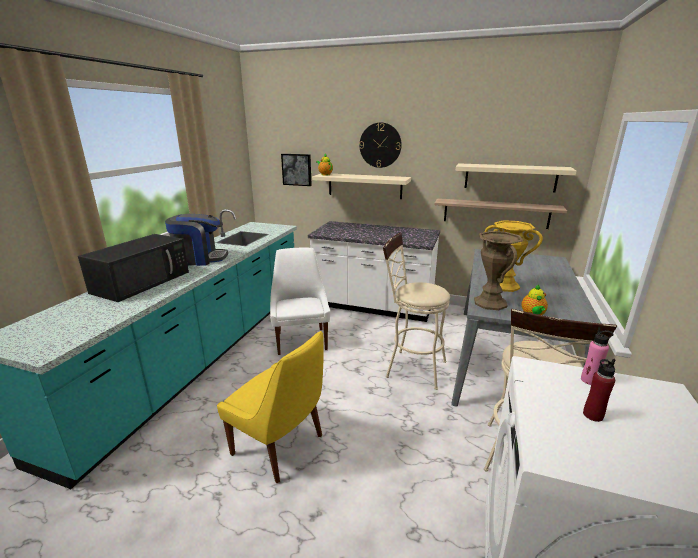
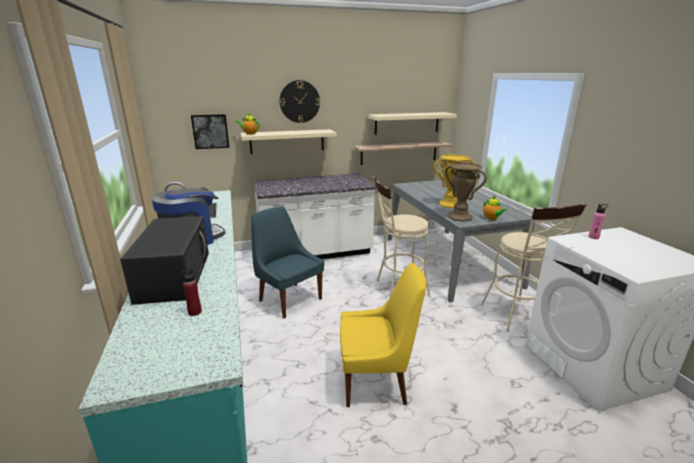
camera: 35 degrees left, 0 degrees up
(301, 340) = (289, 299): white chair -> blue chair
(592, 415) = (619, 251): red bottle -> red bottle (194, 312)

